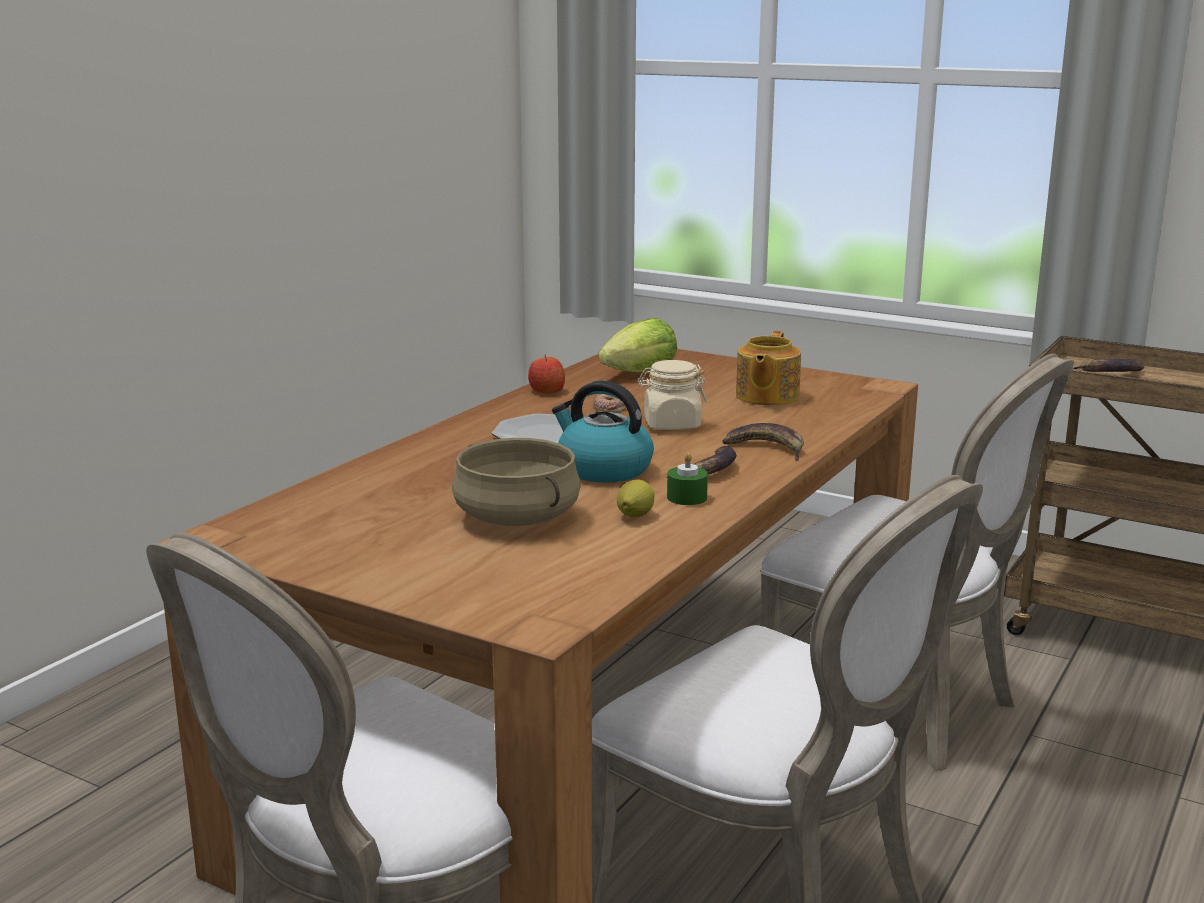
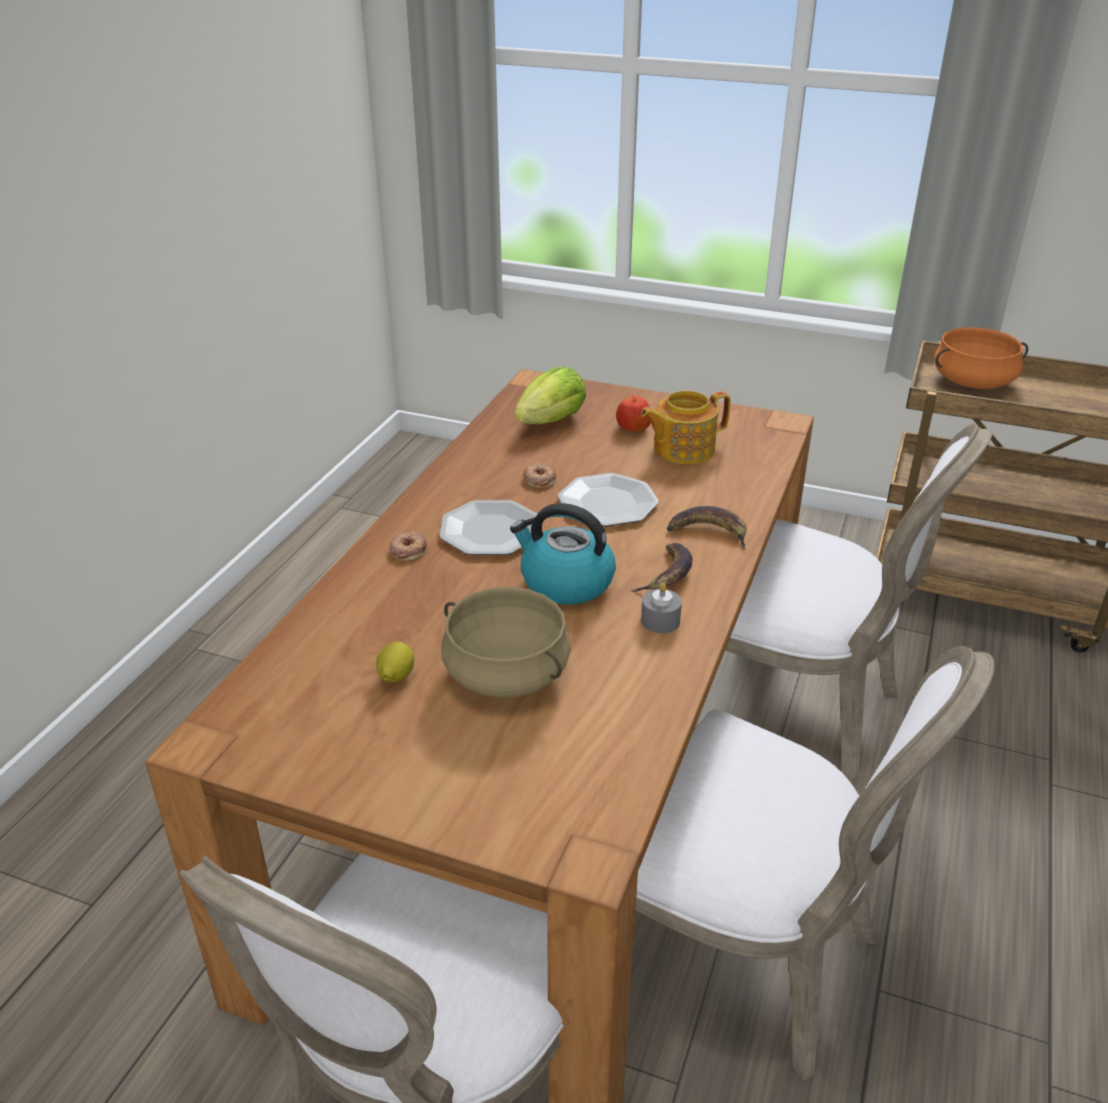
camera: 10 degrees left, 15 degrees up
(458, 441) = (408, 550): none -> donut
(546, 391) = (469, 458): apple -> apple (632, 428)
(634, 516) = (620, 656): lemon -> lemon (395, 677)
(671, 425) = (608, 503): beige jar -> plate
(687, 497) = (660, 621): green candle -> grey candle
(766, 397) = (682, 449): teapot -> teapot turned 60 degrees clockwise
(1110, 373) = (973, 382): banana -> orange cooking pot

